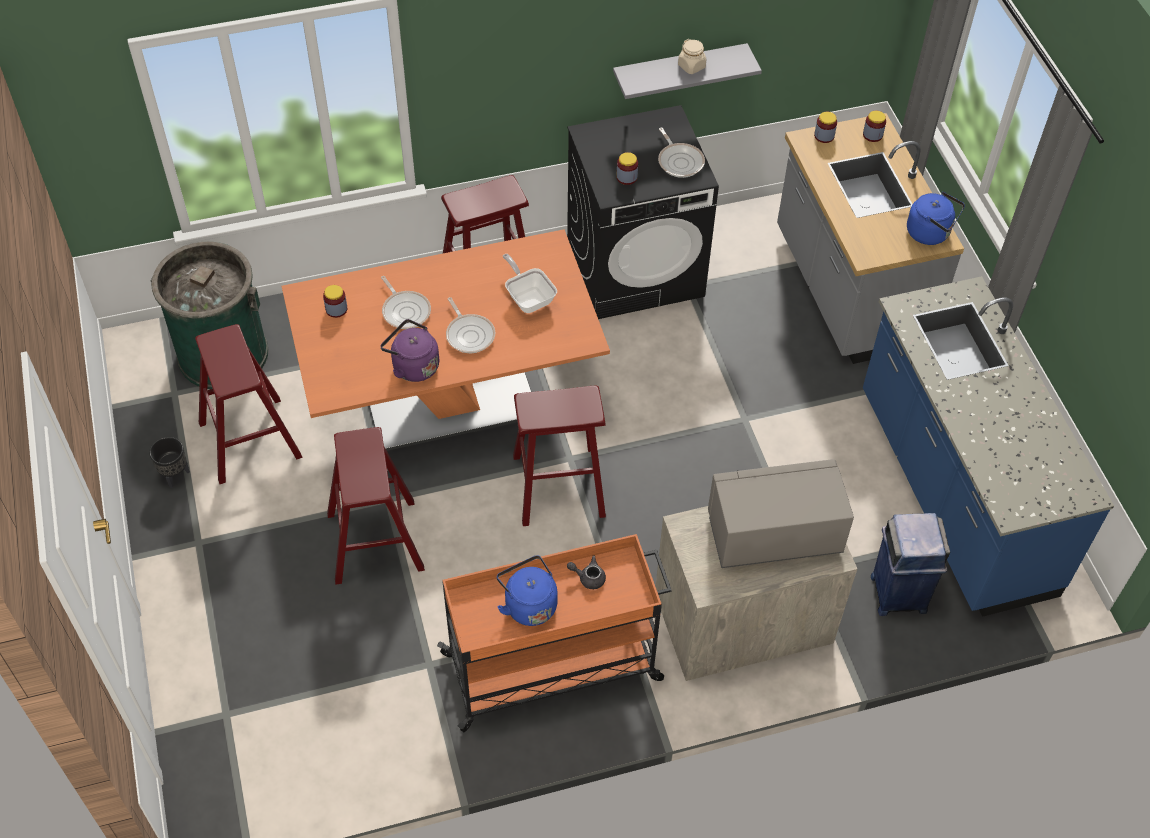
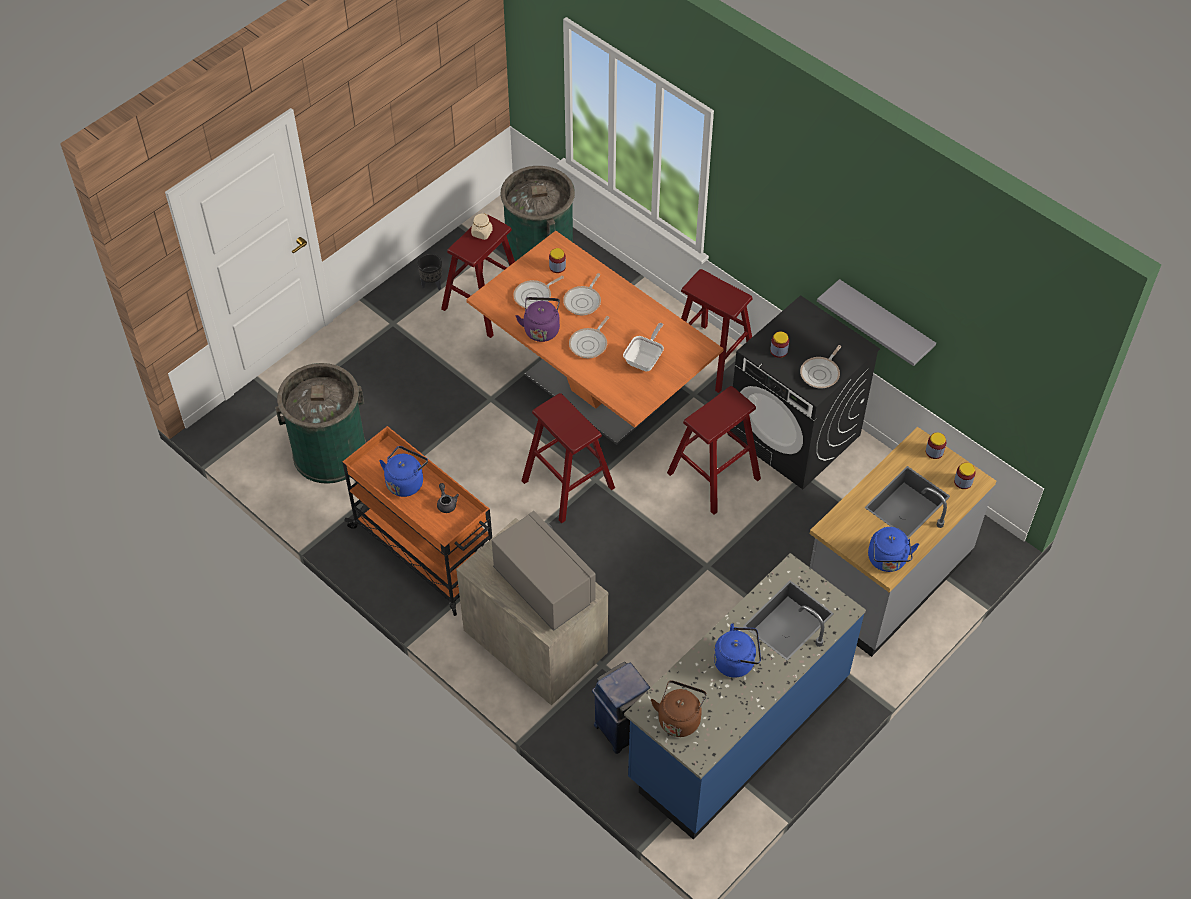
camera: 60 degrees right, 0 degrees up
(338, 701) = (330, 452): none -> green trash can
(361, 349) = (534, 296): none -> frying pan
(375, 541) = (454, 409): red stool -> red stool (713, 476)
(691, 66) = (880, 321): beige jar -> beige jar (482, 233)
(988, 406) = (736, 661): none -> blue kettle
(1032, 487) = (679, 718): none -> brown kettle

